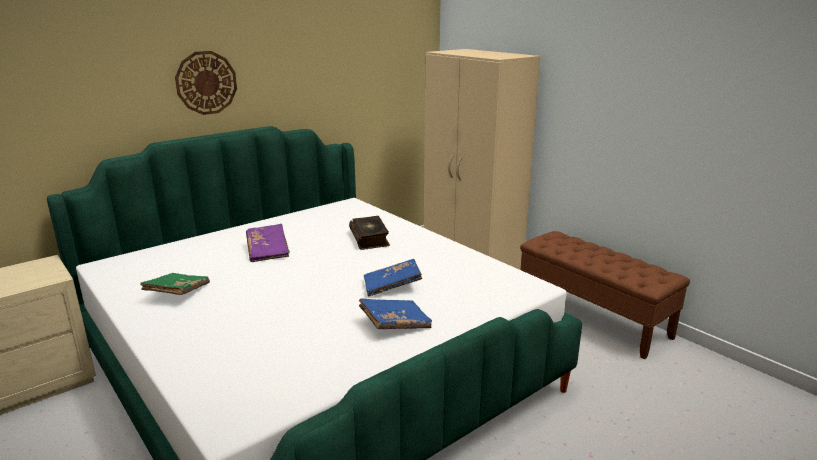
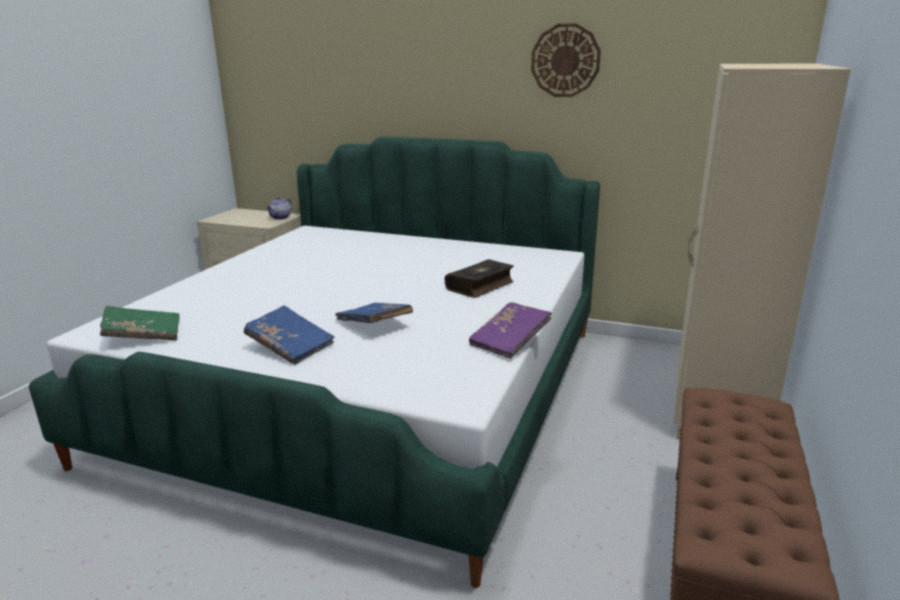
camera: 60 degrees right, 0 degrees up
(43, 267) = (280, 217): none -> teapot
(177, 293) = (284, 260): green book -> green book (143, 335)
(206, 83) = (443, 84): wall clock -> wall clock (565, 61)
(268, 251) = (394, 261): purple book -> purple book (510, 341)

